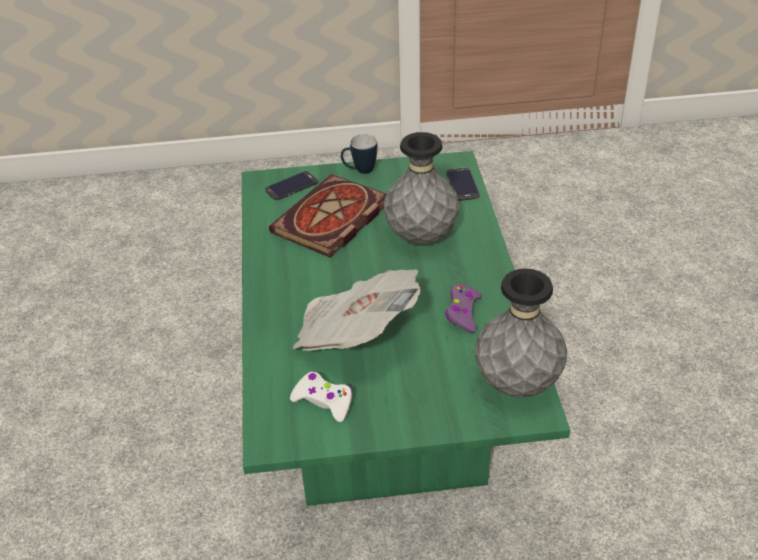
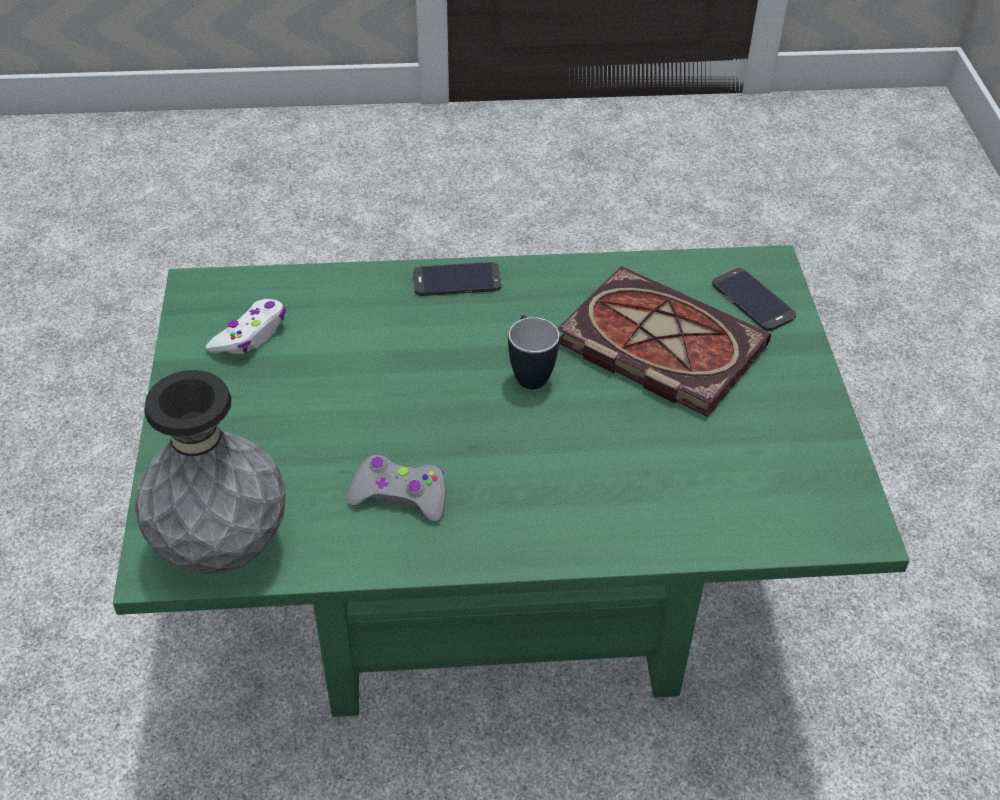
camera: 90 degrees right, 5 degrees up
(355, 335) = (373, 368): newspaper -> none
(359, 170) = (809, 384): mug -> mug (529, 373)
(421, 237) = (605, 457): grey vase -> none
(462, 184) = (777, 529): phone -> phone (456, 280)
(463, 313) = (400, 496): purple game controller -> grey game controller

